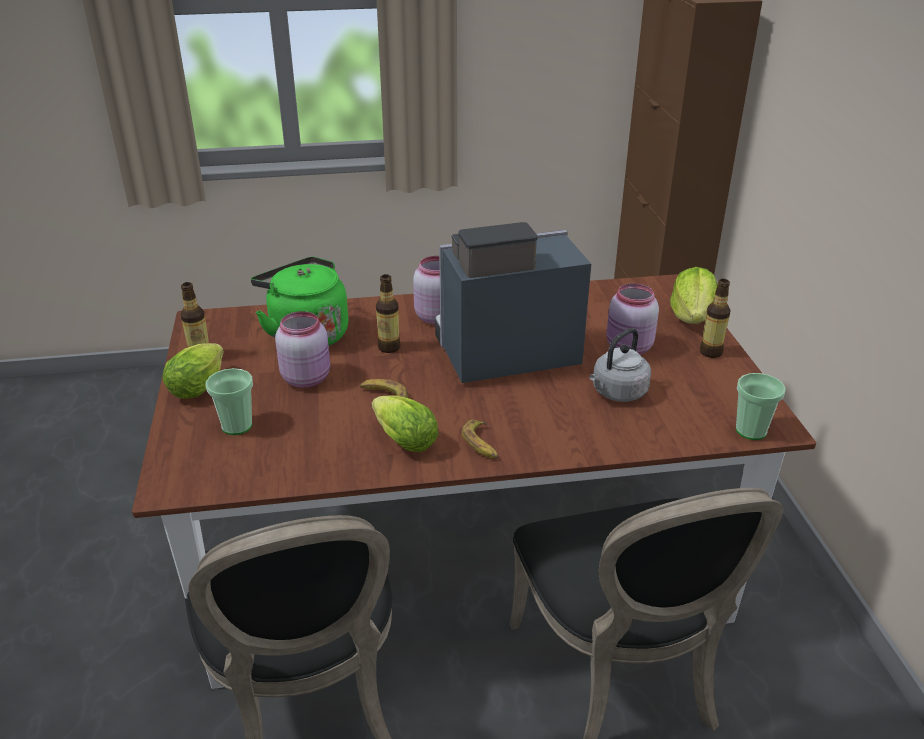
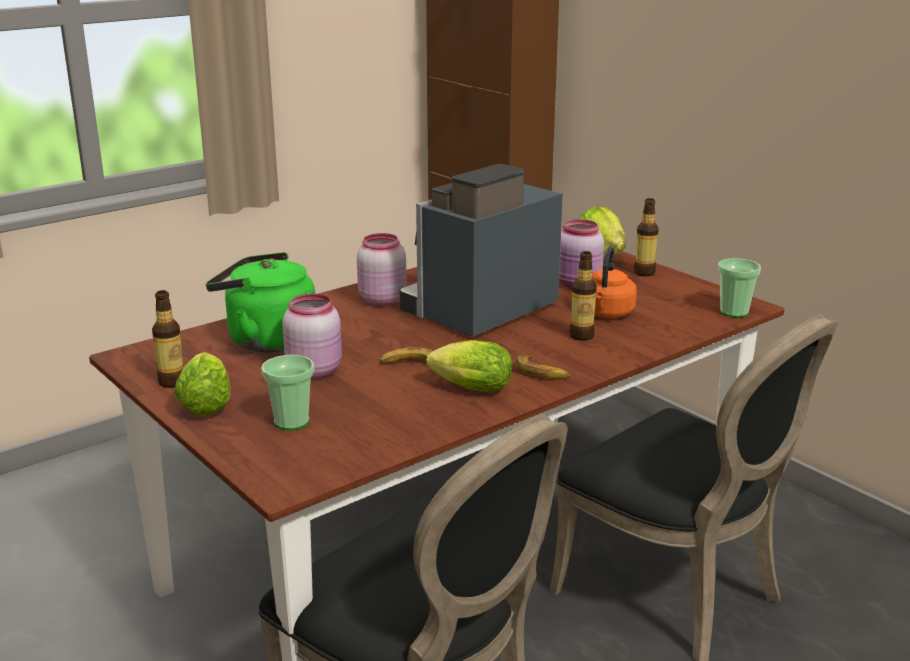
camera: 30 degrees left, 10 degrees down
(389, 347) = (366, 331): bottle -> bottle (581, 336)
(617, 393) = (607, 314): grey kettle -> orange kettle

